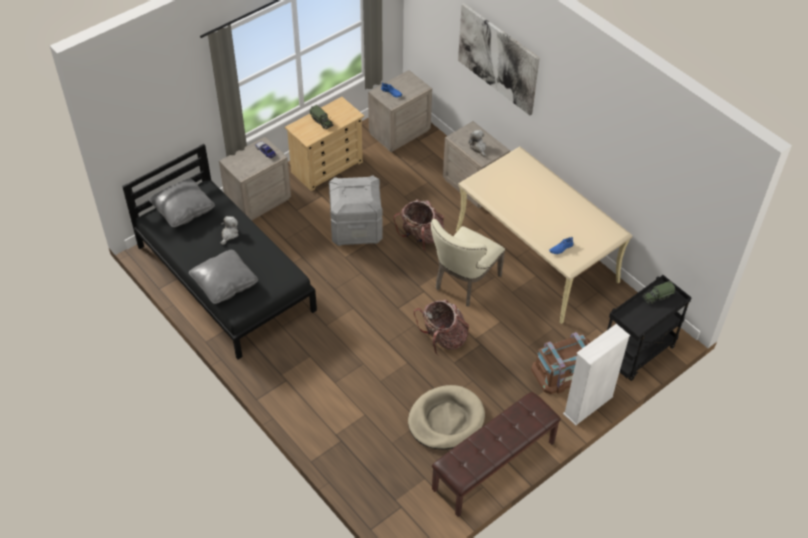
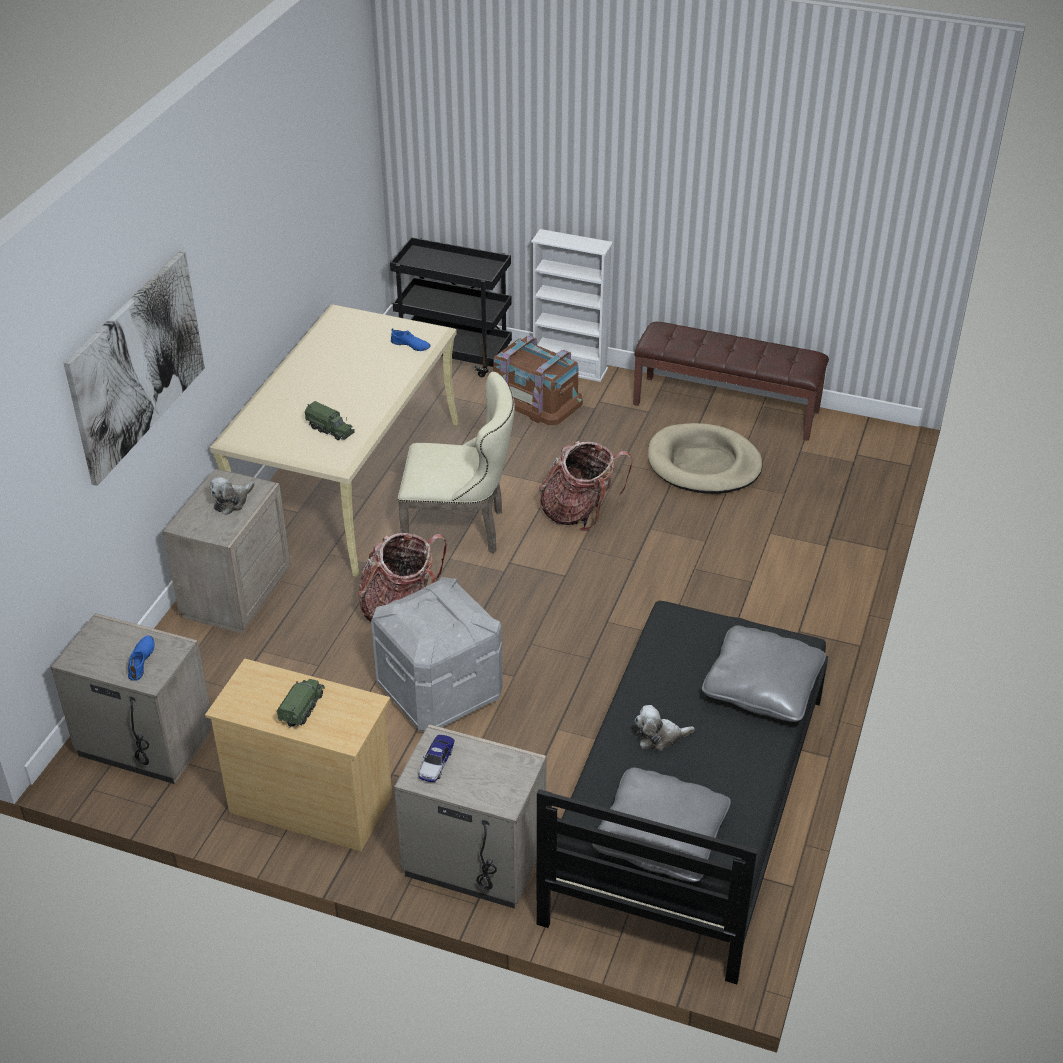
camera: 120 degrees left, 10 degrees down
(657, 296) = (425, 265): toy truck -> toy truck (330, 430)

